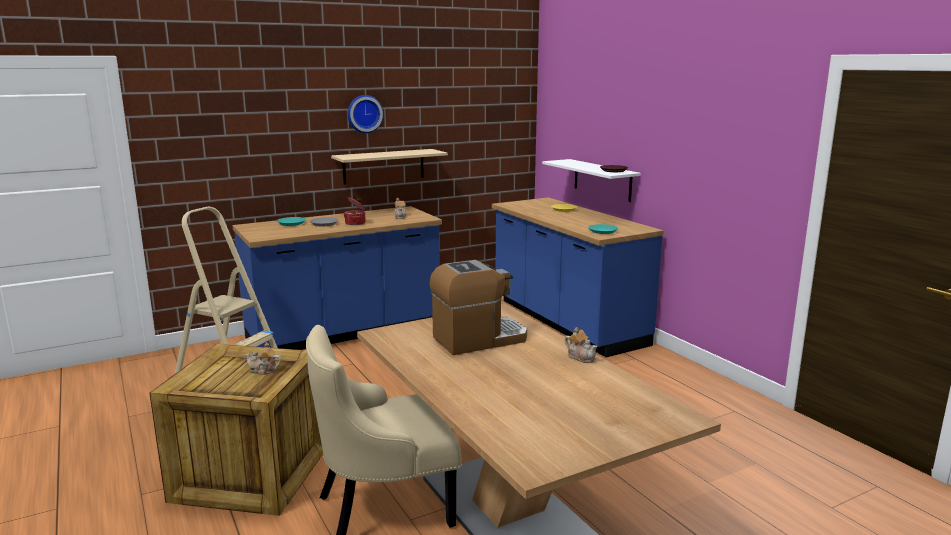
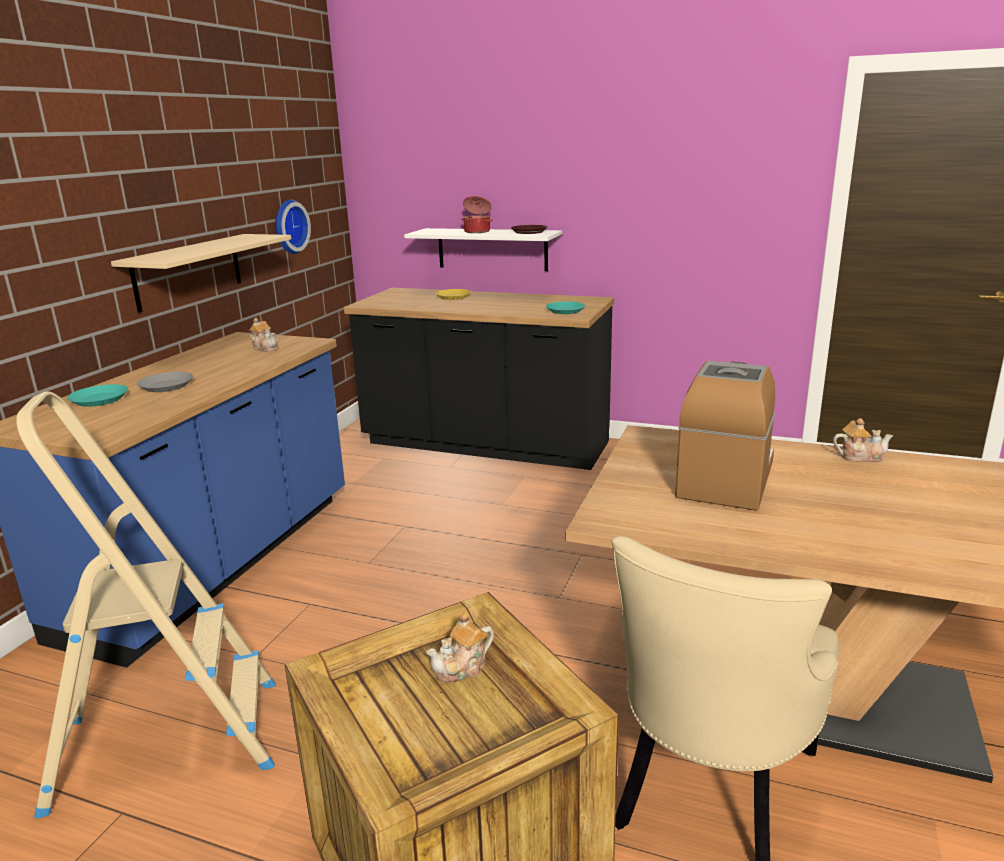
camera: 40 degrees left, 5 degrees up
(356, 223) = (219, 372): cooking pot -> cooking pot (477, 231)
(364, 113) = (147, 179): wall clock -> wall clock (288, 226)
(566, 322) = (485, 445): blue counter -> black counter

